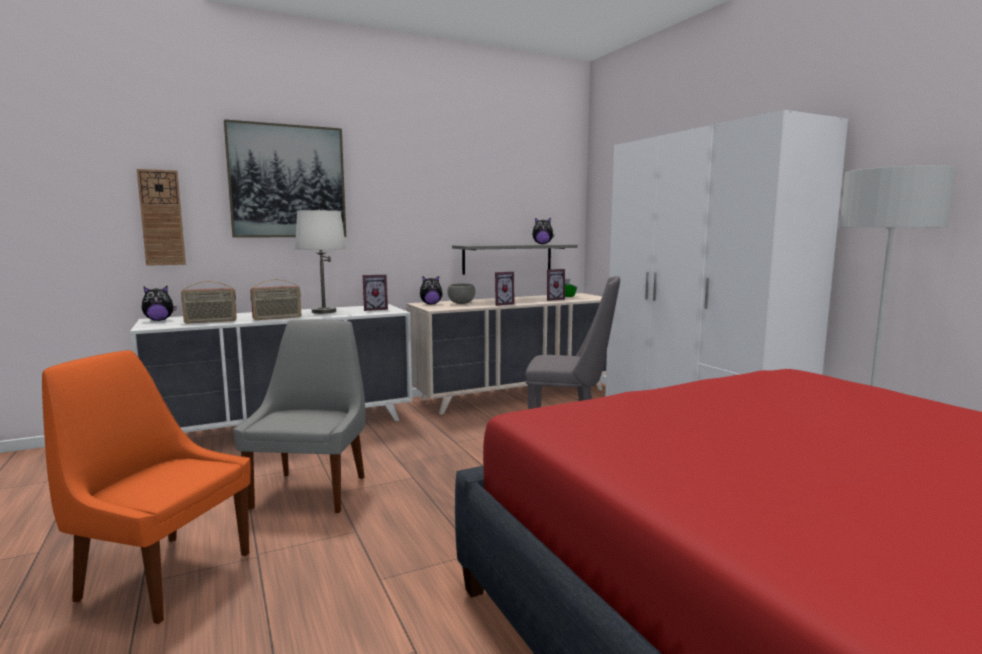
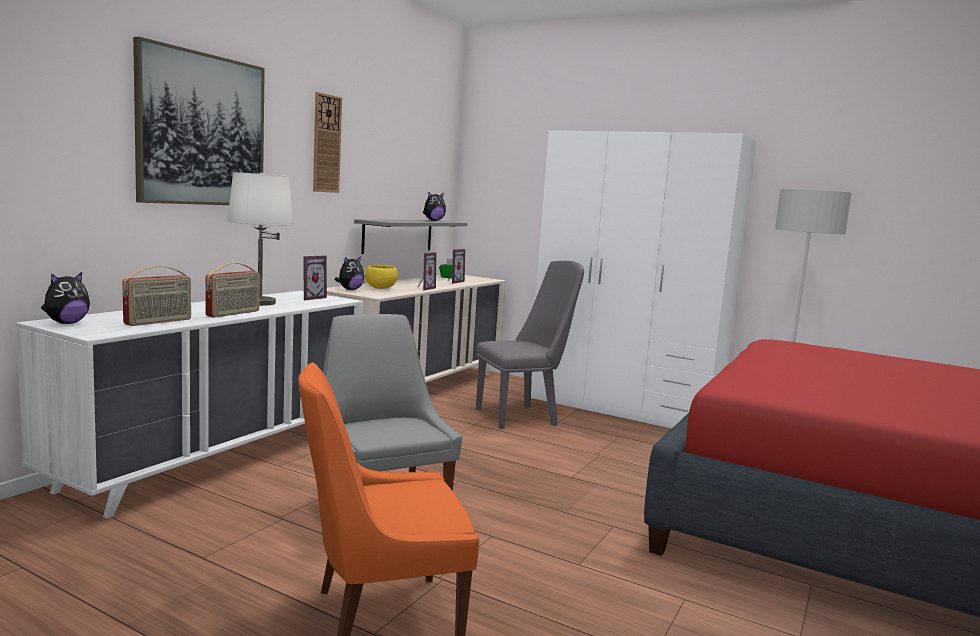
camera: 35 degrees left, 0 degrees up
(162, 218) = (48, 170): wall clock -> wall clock (326, 144)
(461, 303) = (380, 288): grey bowl -> yellow bowl

